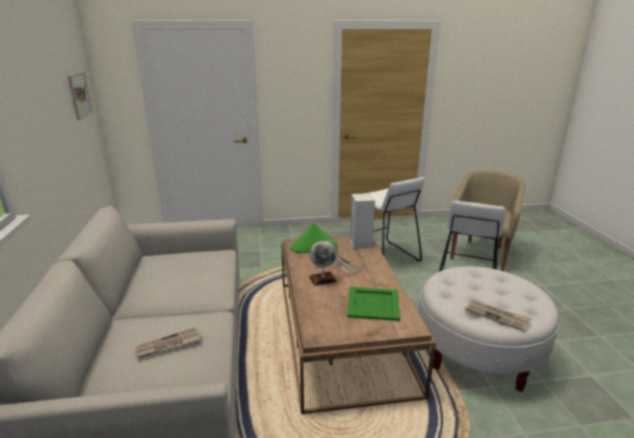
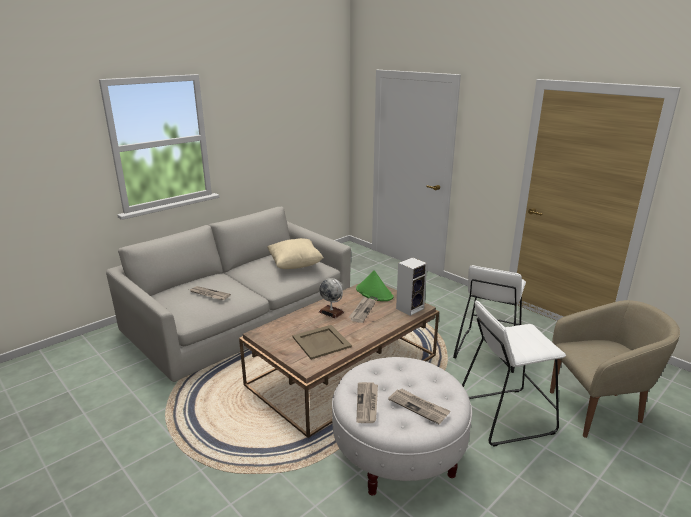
camera: 55 degrees right, 0 degrees up
(79, 95) = (321, 125): picture -> none
(191, 265) = (295, 265): none -> beige pillow
(372, 303) = (321, 341): green tray -> beige tray
(513, 294) = (419, 407): none -> newspaper

